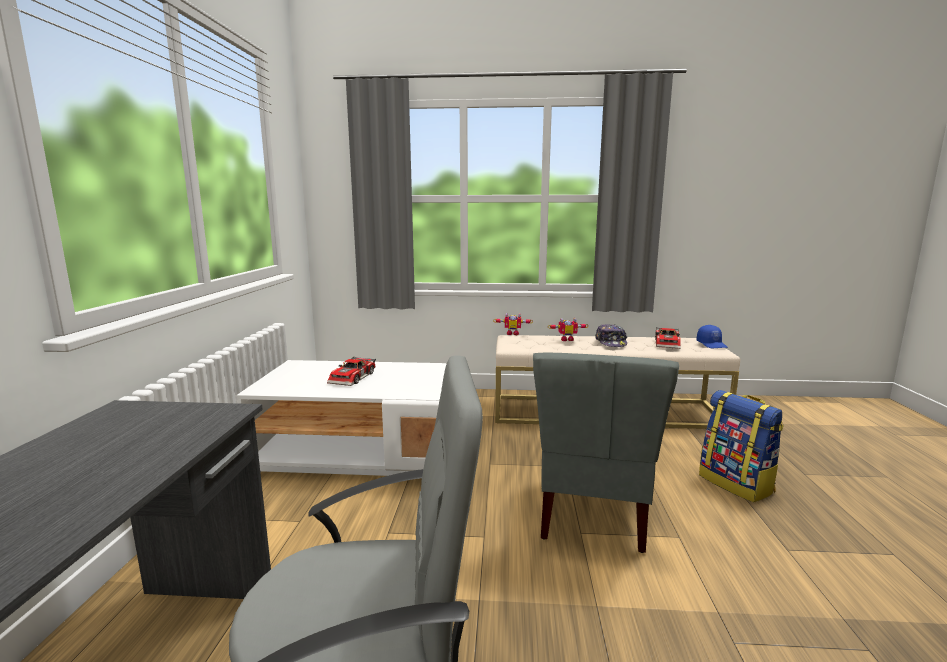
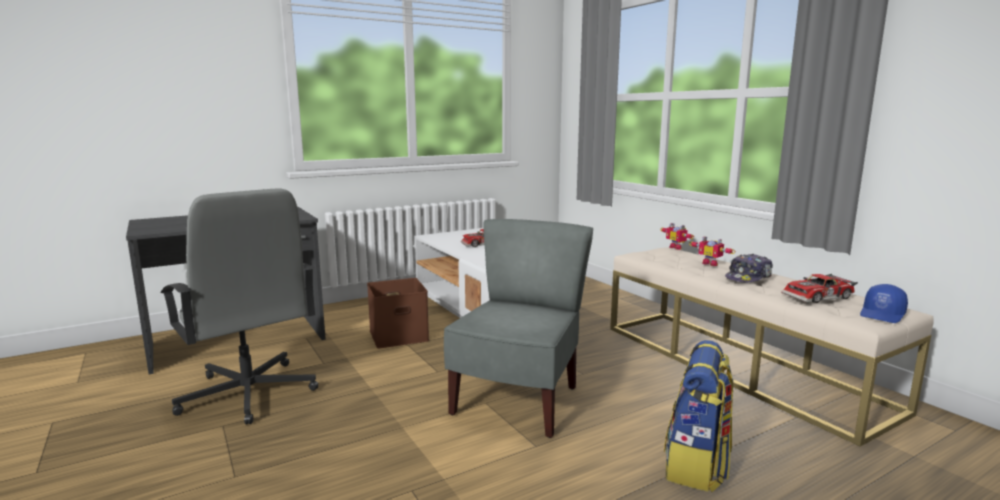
camera: 55 degrees right, 0 degrees up
(351, 528) = (399, 335): none -> brown storage box
(592, 514) = (518, 401): grey chair -> grey chair turned 135 degrees clockwise

